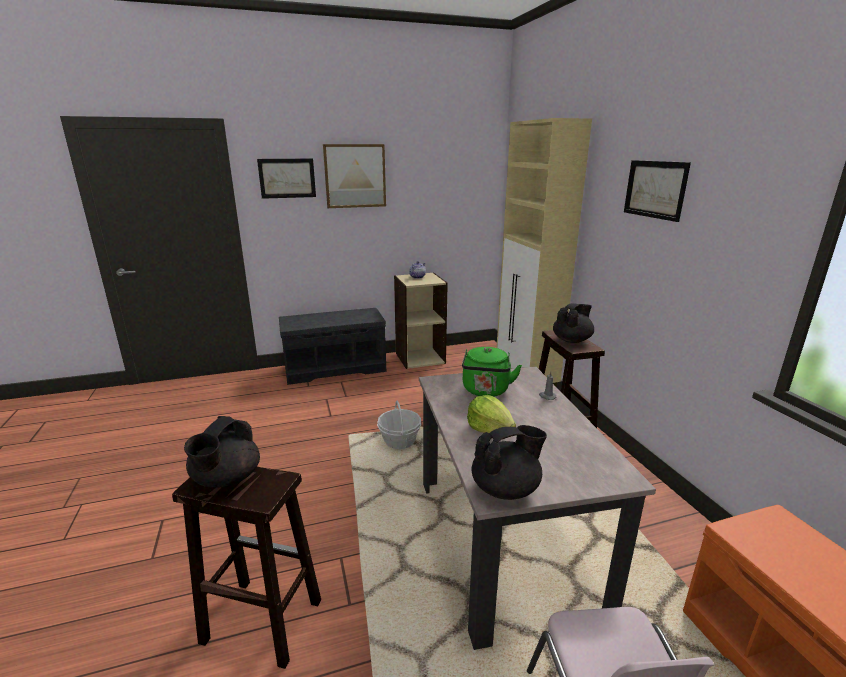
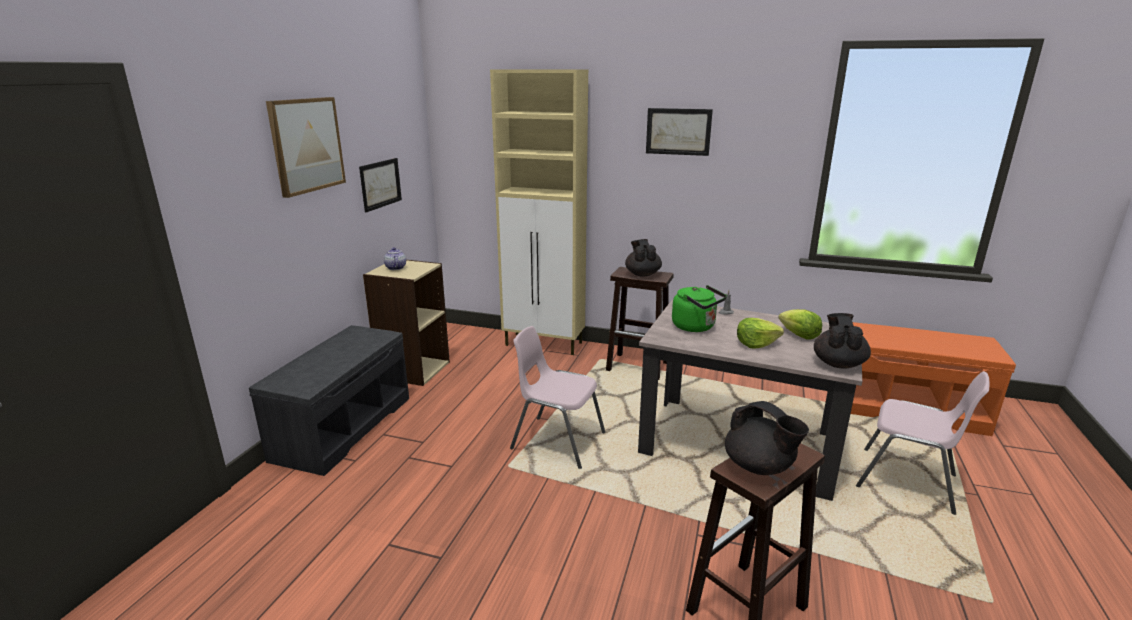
camera: 55 degrees left, 0 degrees up
(287, 178) = (229, 159): picture -> picture (380, 184)
(399, 441) = (557, 441): basket -> pink chair
(552, 448) = (799, 335): none -> lettuce

